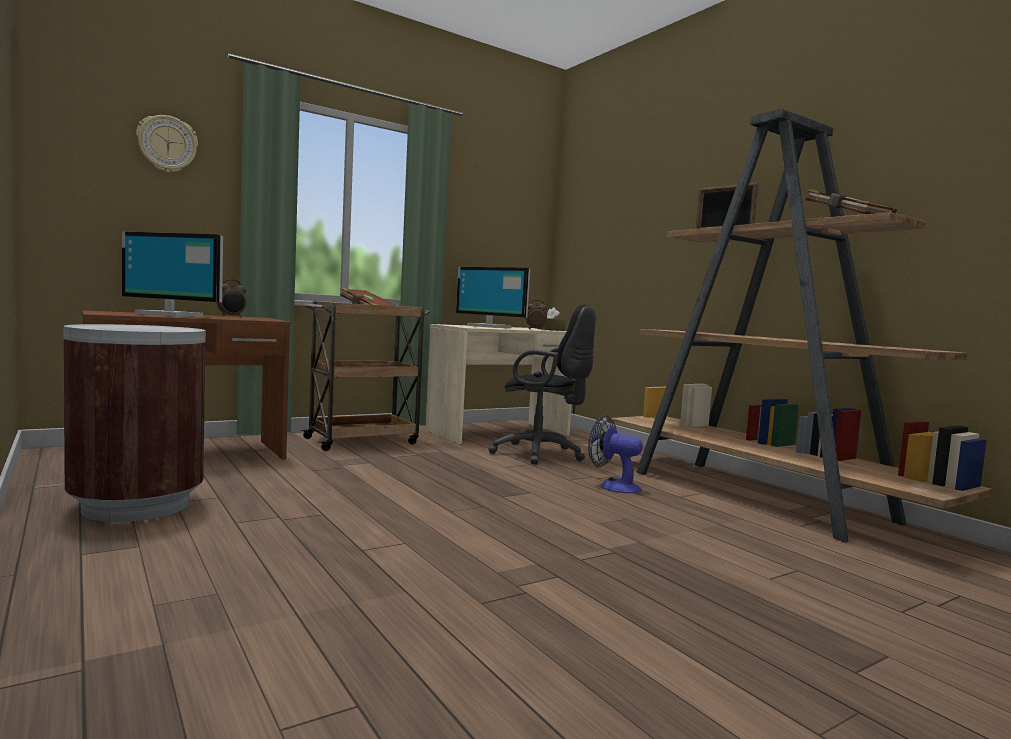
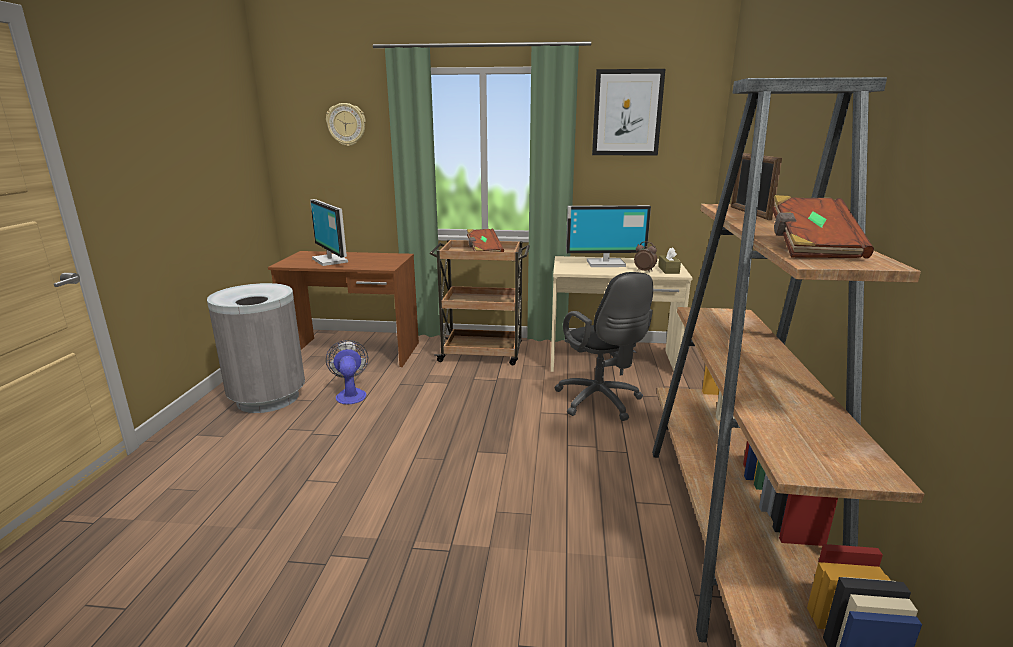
camera: 40 degrees right, 15 degrees up
(137, 506) = (268, 398): brown trash can -> grey trash can
(231, 316) = (379, 256): alarm clock -> none
(485, 187) = (627, 113): none -> picture
(490, 326) = (605, 263): monitor -> monitor turned 75 degrees counterclockwise
(613, 486) = (593, 466): fan -> fan (350, 394)

